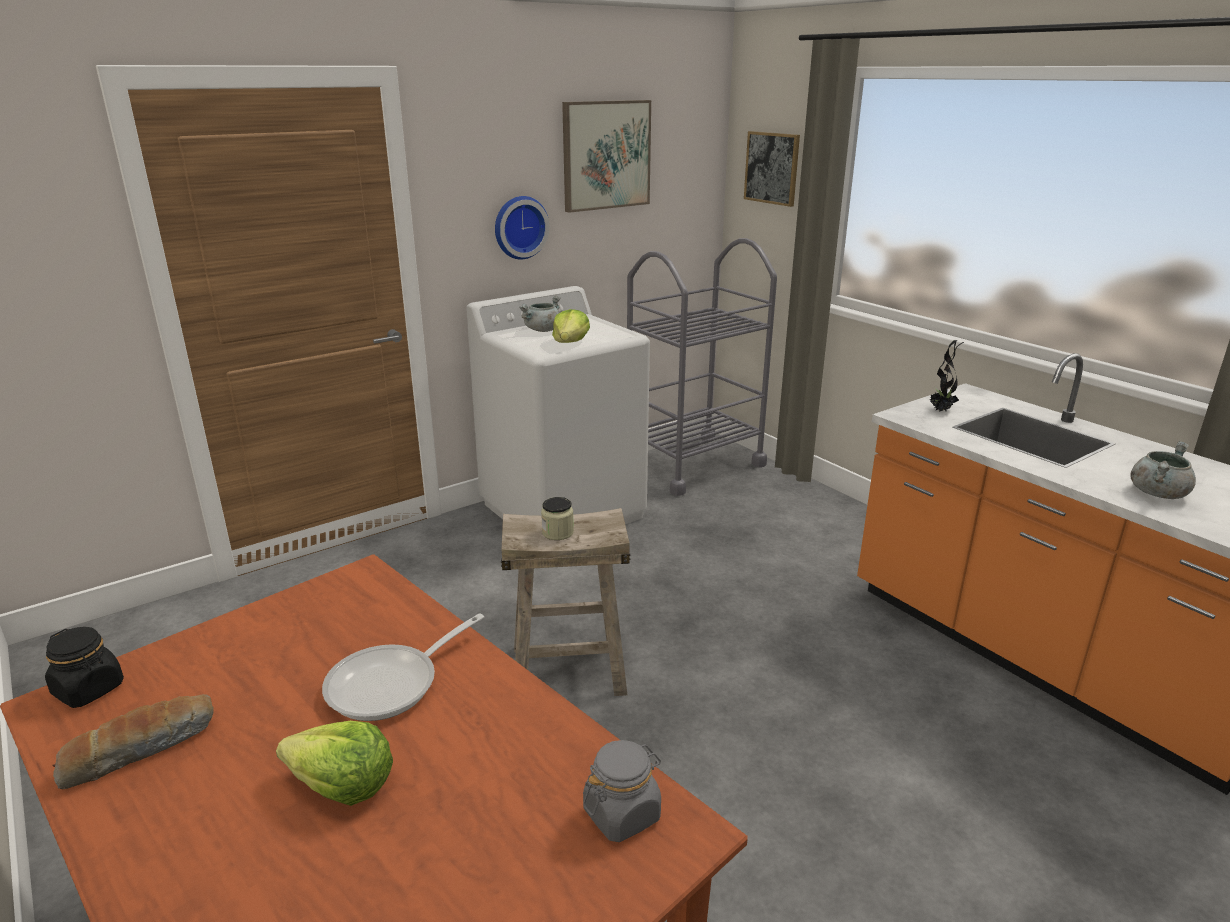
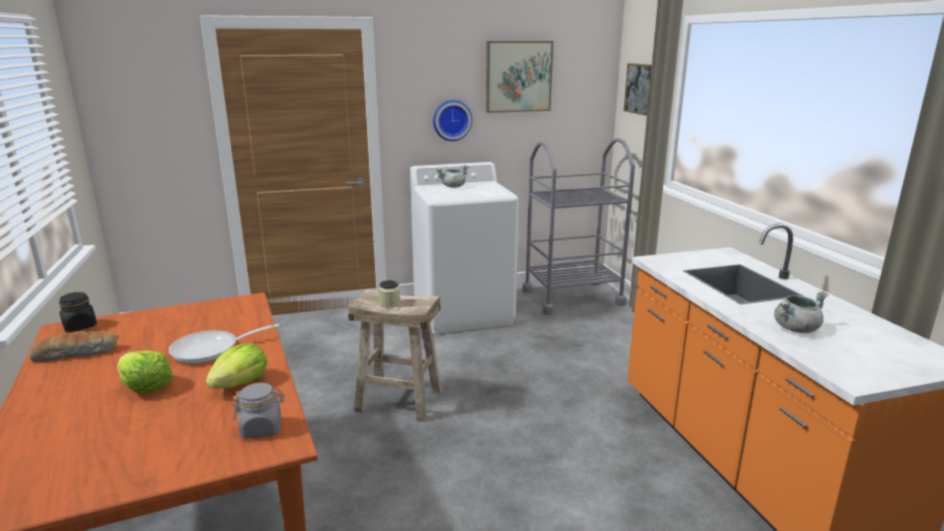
camera: 20 degrees right, 5 degrees down
(570, 343) = (462, 194): lettuce -> lettuce (240, 383)
(941, 411) = (687, 260): potted plant -> none

